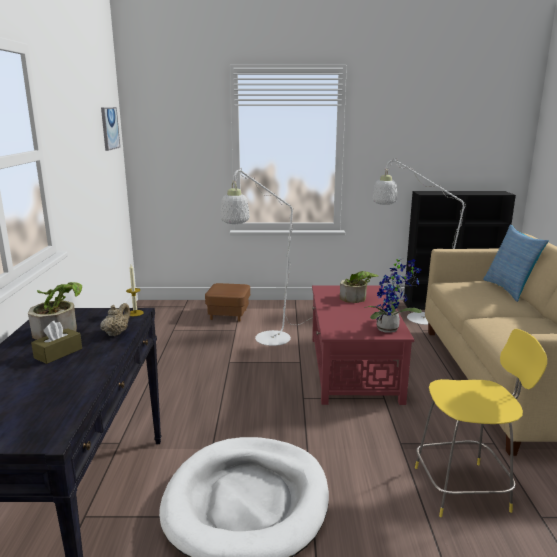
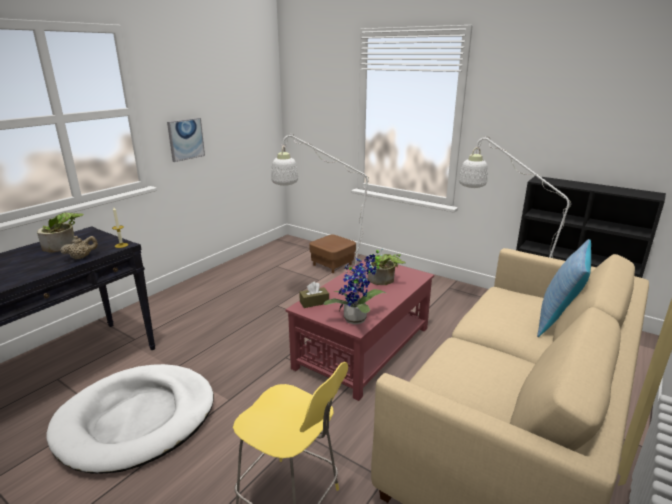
camera: 35 degrees right, 5 degrees up
(58, 353) = (30, 261): brown tissue box -> brown tissue box (314, 302)
(109, 128) = (255, 88): picture -> picture (186, 139)

